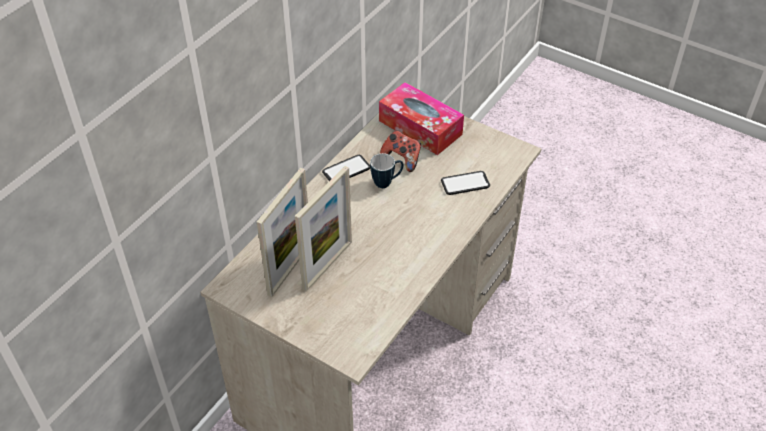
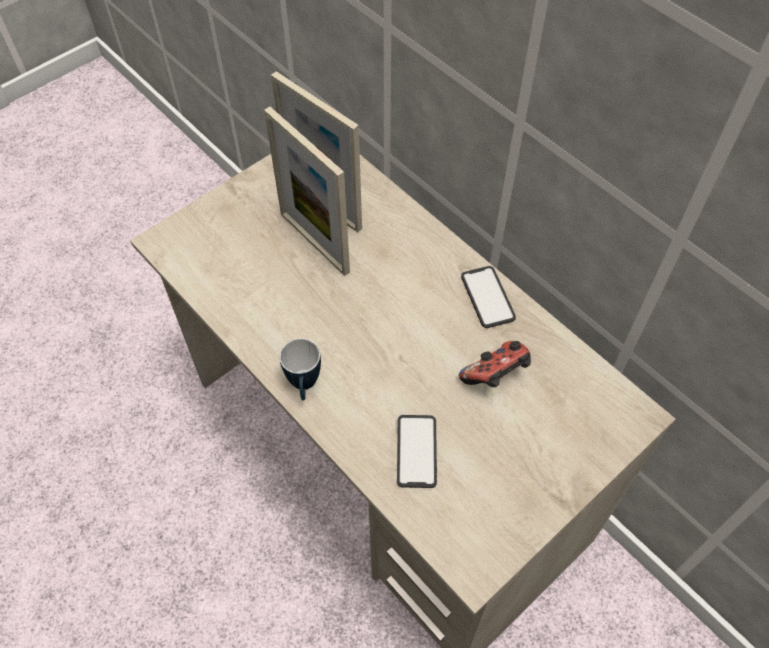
camera: 105 degrees right, 10 degrees up
(387, 182) = (448, 343): mug -> mug (304, 387)
(420, 127) = (567, 421): tissue box -> none

